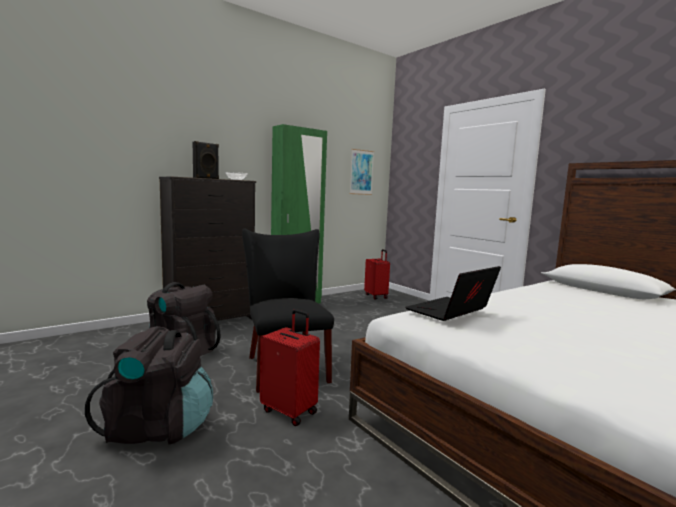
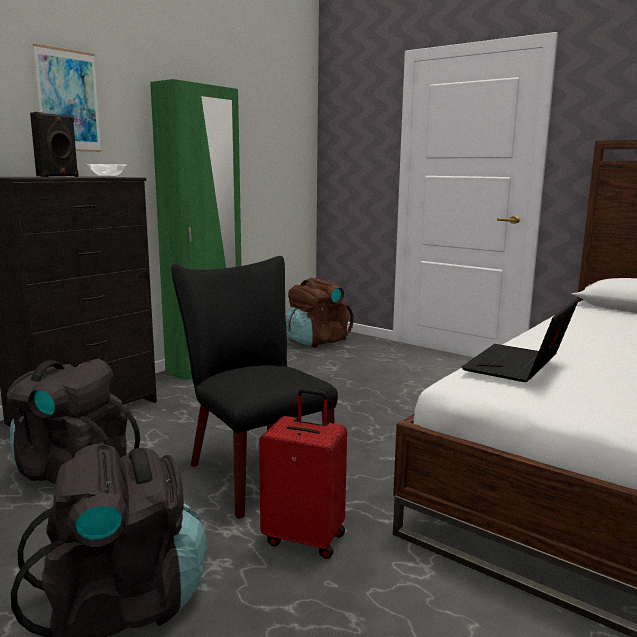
camera: 15 degrees left, 5 degrees up
(361, 172) = (280, 152): picture -> picture (68, 101)
(376, 296) = (316, 341): red suitcase -> brown backpack

